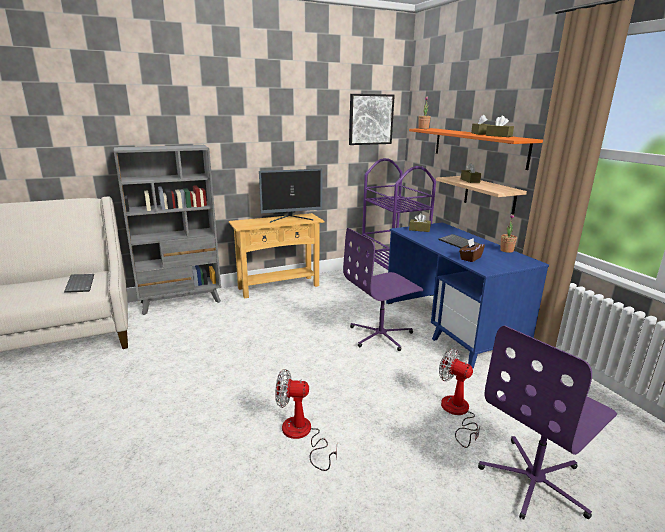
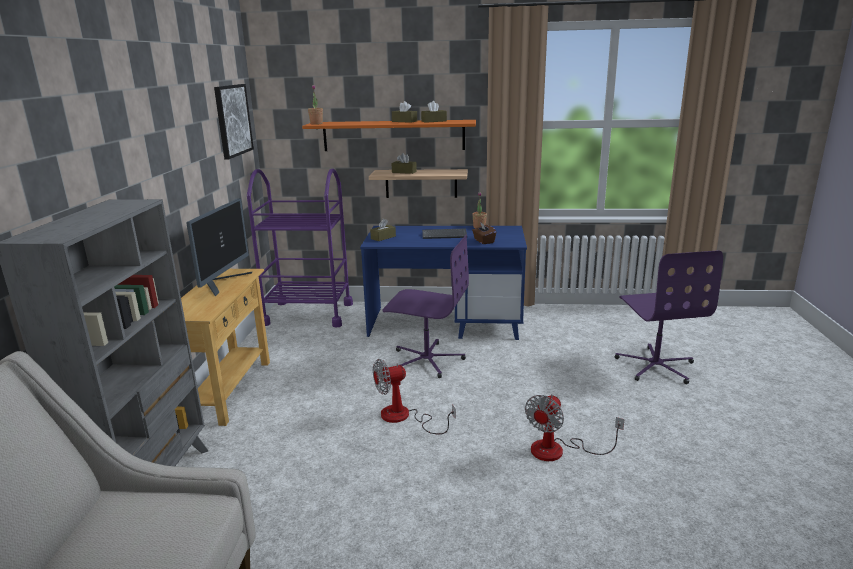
camera: 60 degrees left, 0 degrees up
(79, 284) = (138, 525): keyboard -> none
(381, 335) = (427, 360): purple office chair -> purple office chair turned 75 degrees counterclockwise
(457, 413) = (572, 366): fan -> fan (404, 417)

